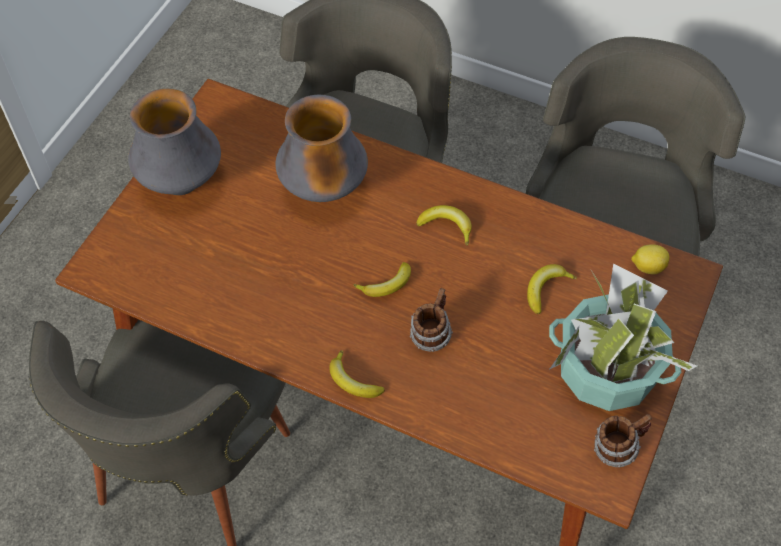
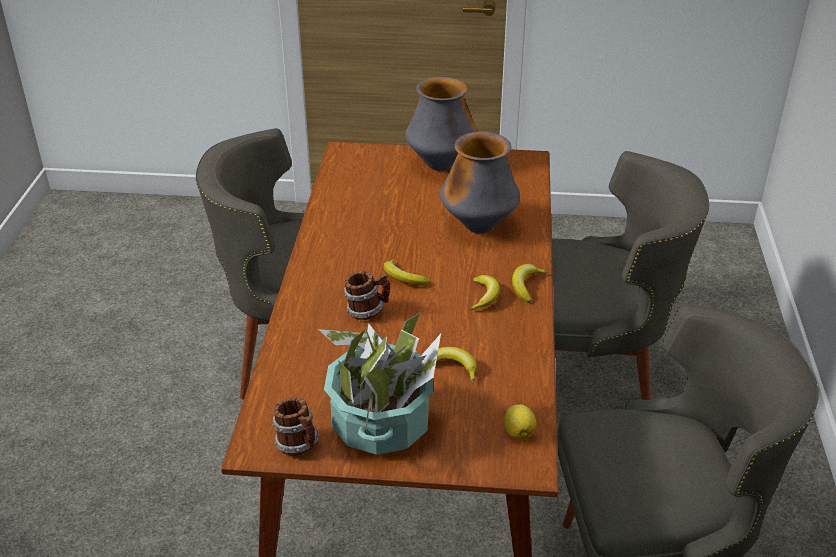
camera: 70 degrees right, 20 degrees down
(353, 381) = (303, 282): banana -> banana (526, 286)

